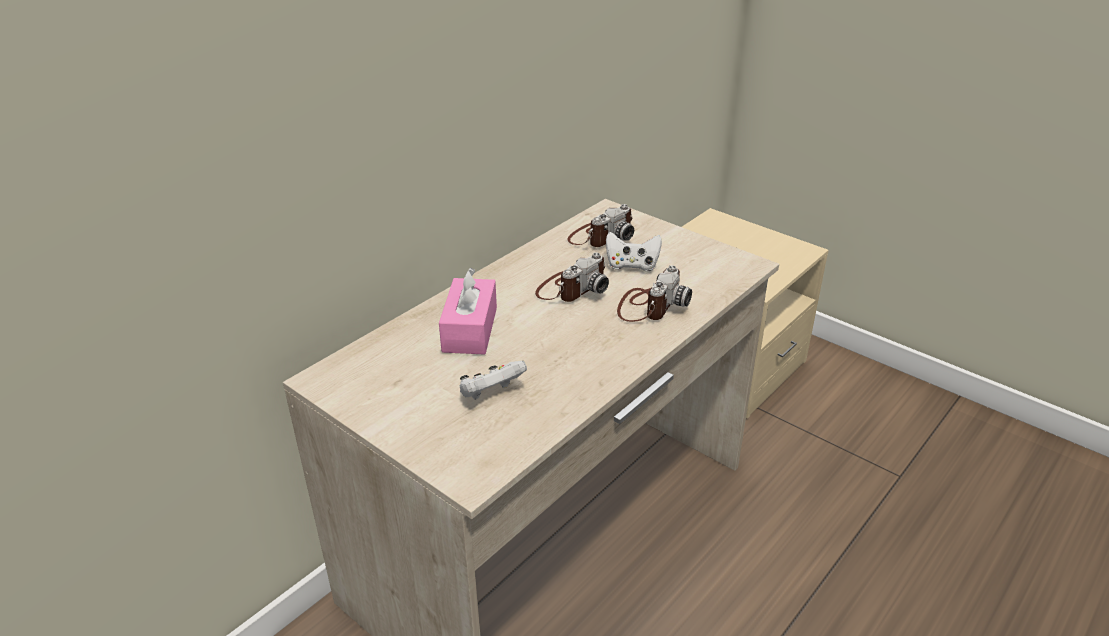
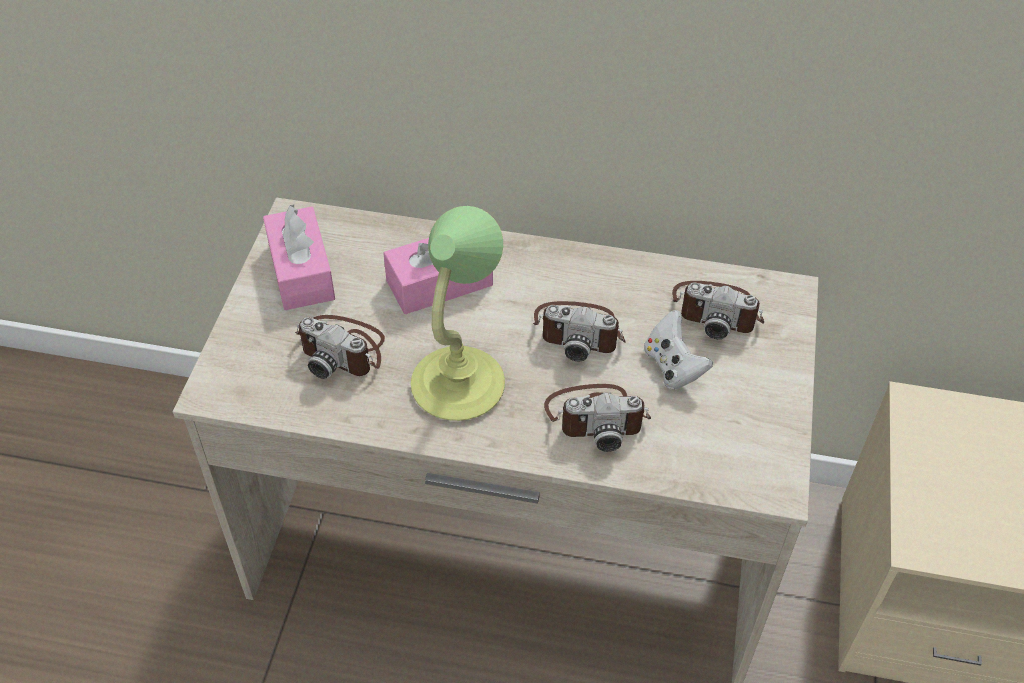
camera: 60 degrees right, 15 degrees up
(386, 392) = (301, 272): none -> pink tissue box
(491, 394) = (343, 349): white game controller -> camera
(574, 350) = (460, 383): none -> table lamp

